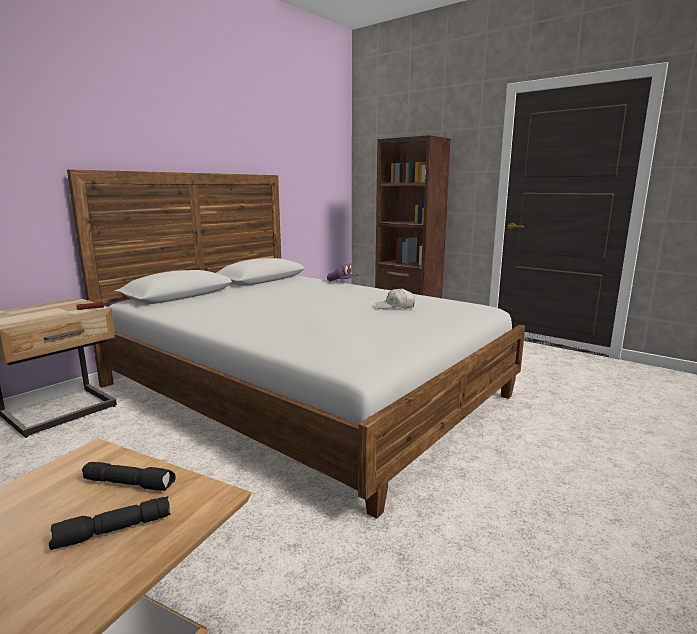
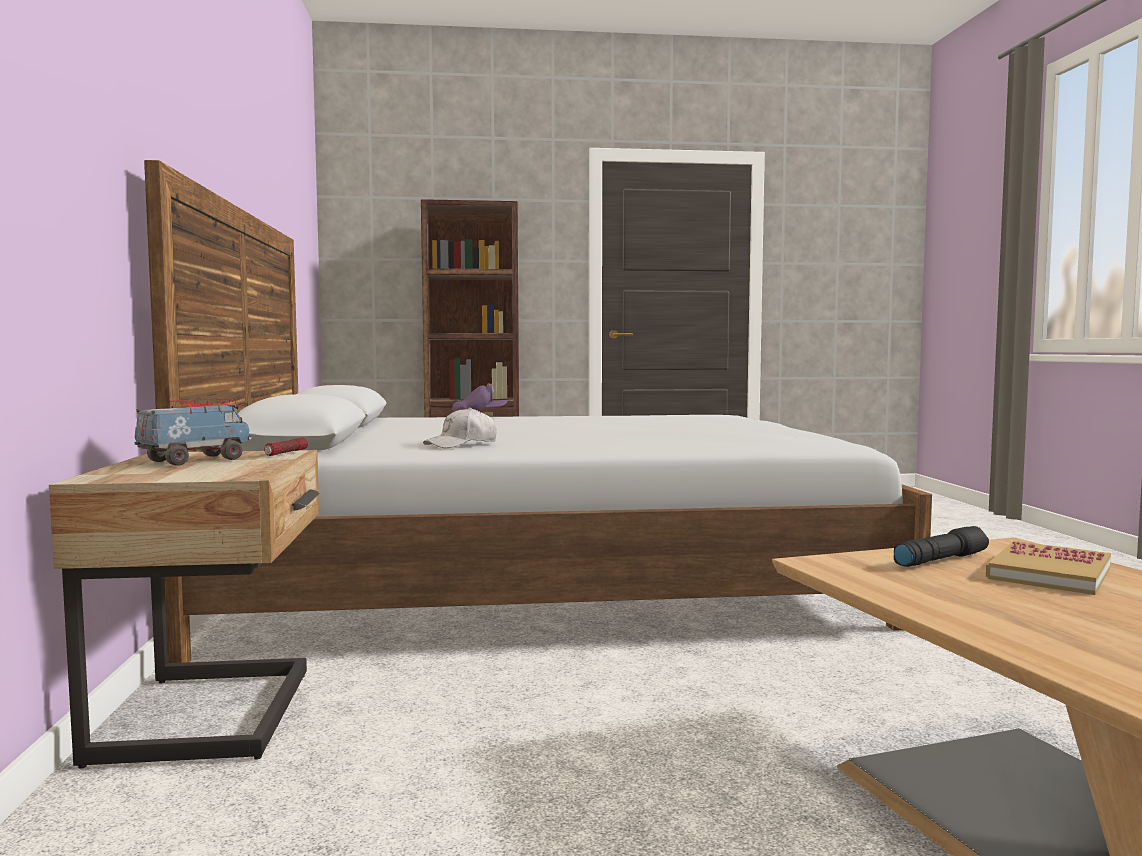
camera: 45 degrees left, 10 degrees down
(53, 308) = (195, 460): none -> toy truck
(112, 531) = (1049, 573): black flashlight -> book
(395, 307) = (659, 421): white cap -> white cap (461, 444)

